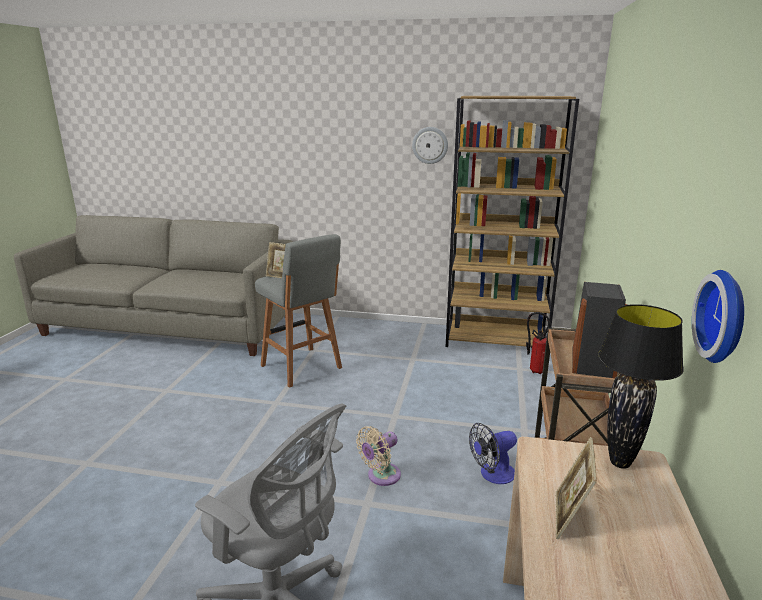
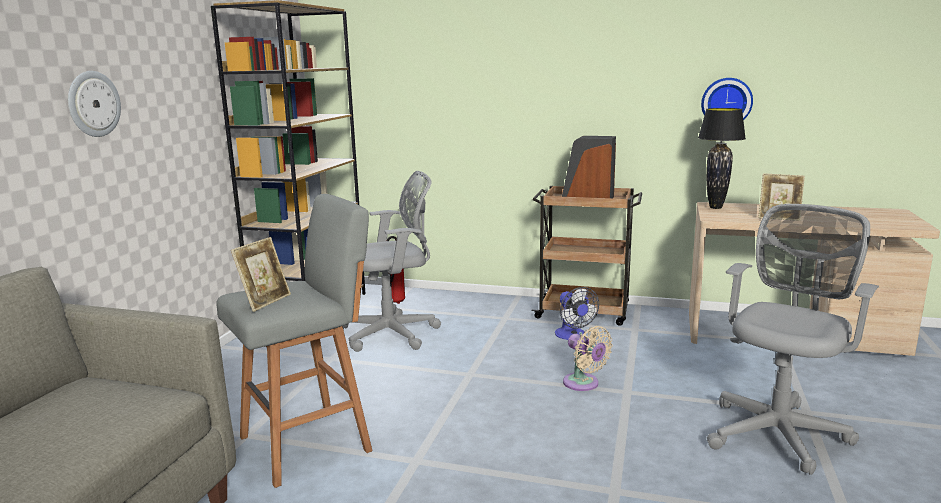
camera: 85 degrees left, 5 degrees down
(430, 145) = (186, 75): wall clock -> wall clock (93, 104)
(465, 377) = (394, 333): none -> grey office chair

